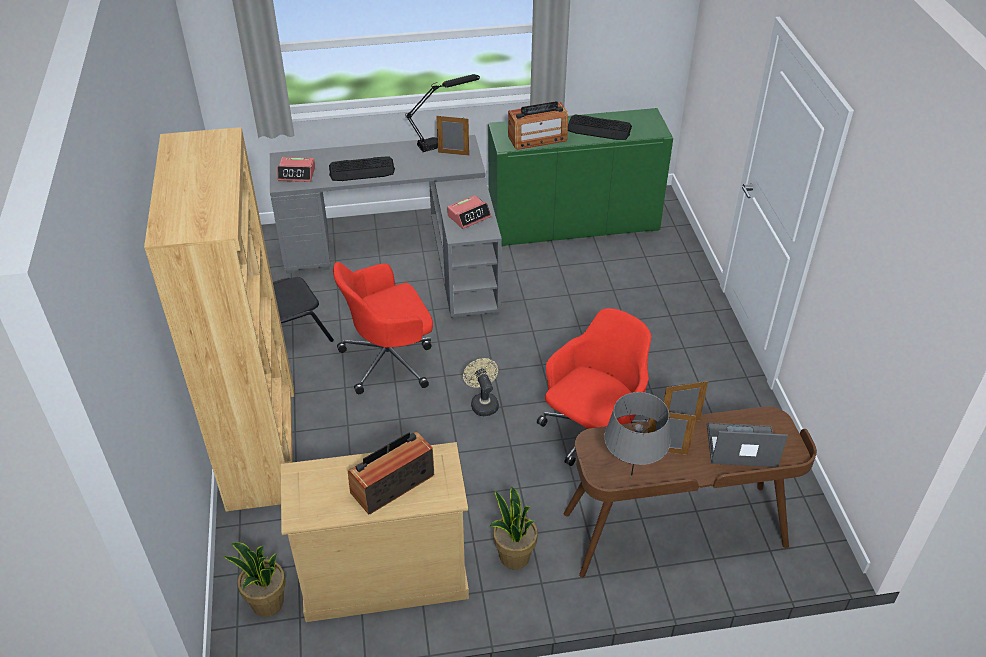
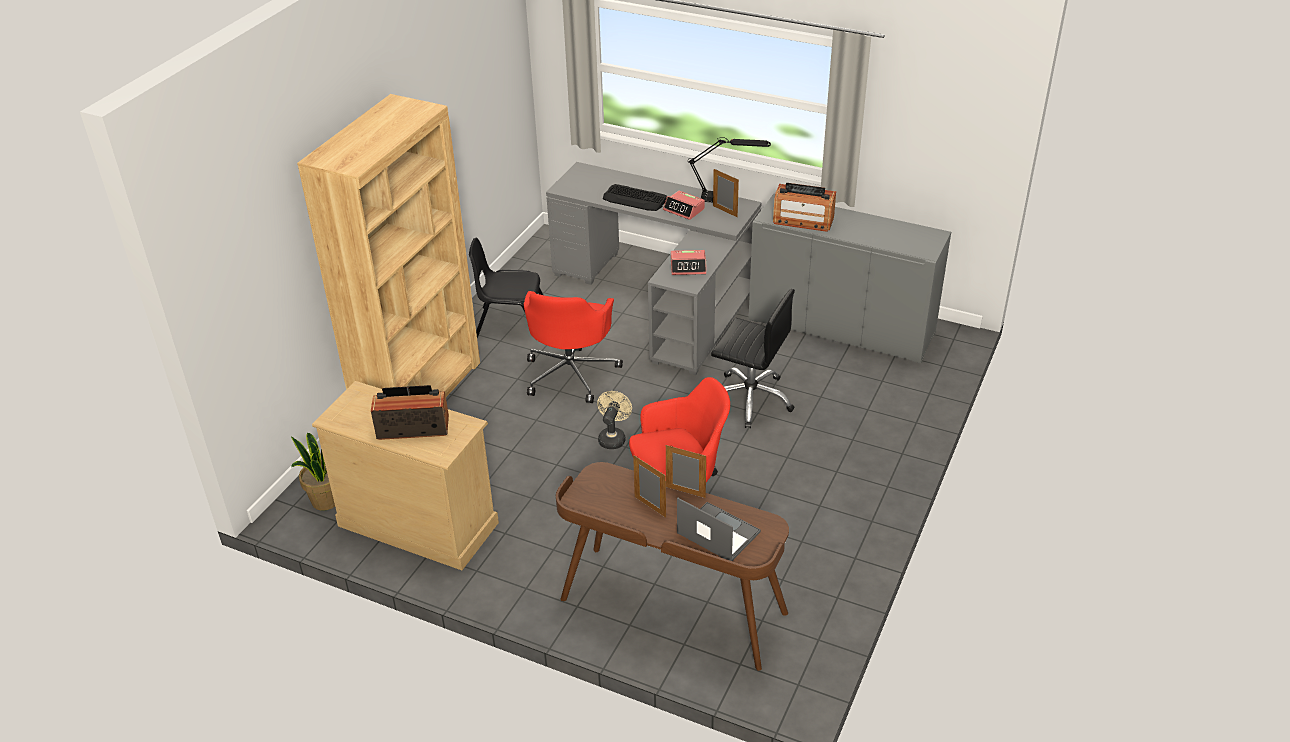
camera: 35 degrees right, 5 degrees down
(297, 174) = (580, 185): alarm clock -> alarm clock (684, 209)
(390, 360) = (571, 373): red office chair -> red office chair turned 90 degrees counterclockwise
(513, 556) = (524, 559): potted plant -> none
(562, 316) = (750, 399): none -> black office chair
(573, 224) = (841, 327): green cabinet -> grey cabinet
(599, 128) = (871, 231): keyboard -> none
(631, 476) = (602, 510): grey table lamp -> none

